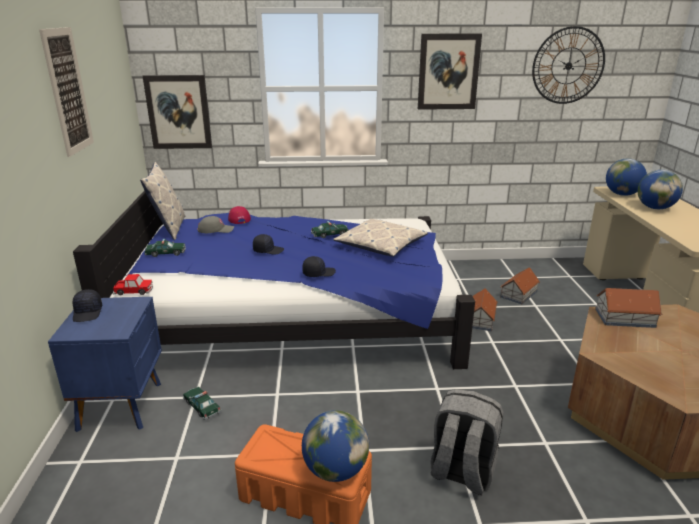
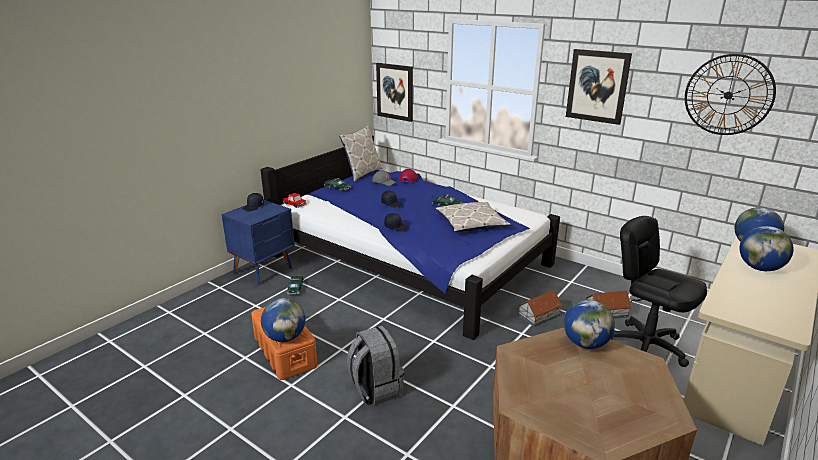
camera: 40 degrees right, 0 degrees up
(68, 91) = (287, 72): picture -> none
(580, 310) = (645, 347): none -> black office chair
(624, 318) = (585, 343): toy house -> globe

